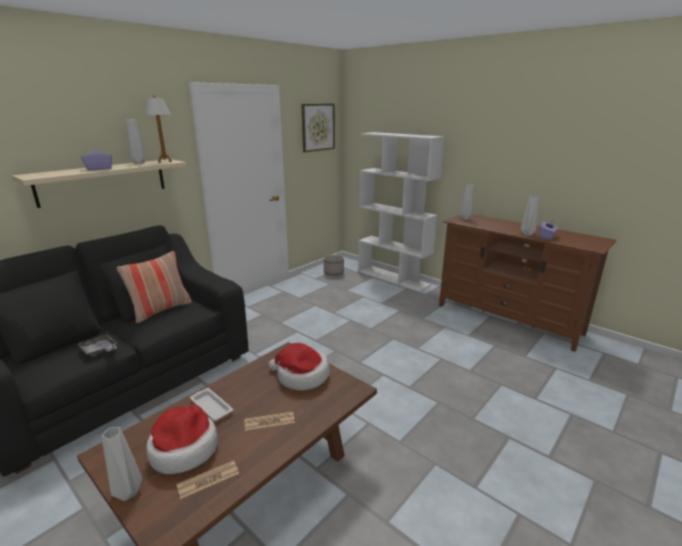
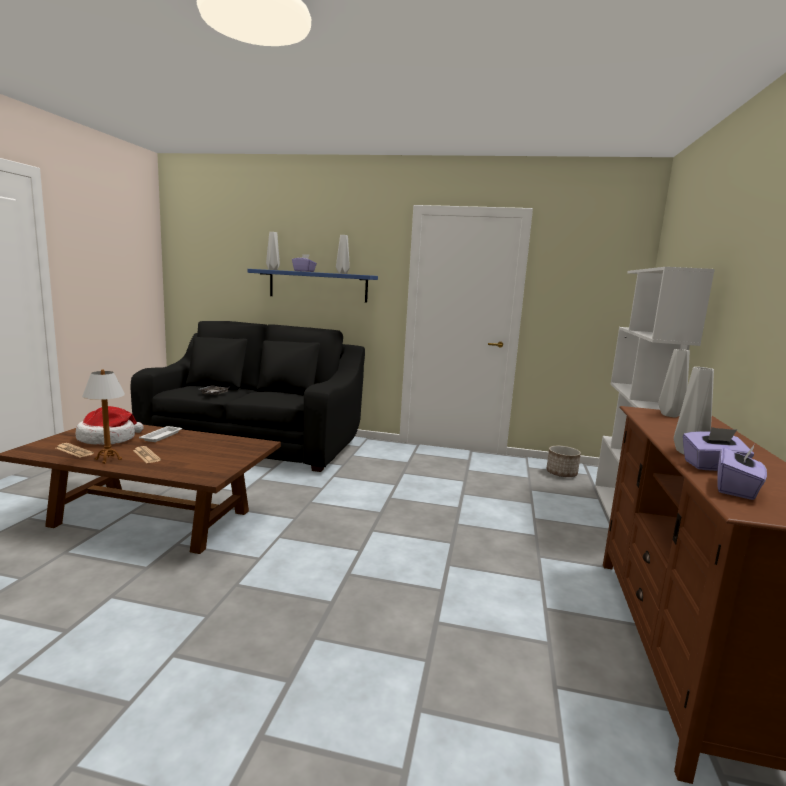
camera: 60 degrees right, 10 degrees down
(103, 181) = (318, 286): beige shelf -> blue shelf
(129, 492) = (64, 436): grey vase -> grey vase (273, 269)
(161, 310) = (280, 392): pillow -> none
(165, 162) = (359, 274): table lamp -> table lamp (108, 459)
(301, 376) = (221, 455): hat -> none
(318, 127) = (597, 265): picture -> none
(573, 242) = (736, 489): none -> purple tissue box

